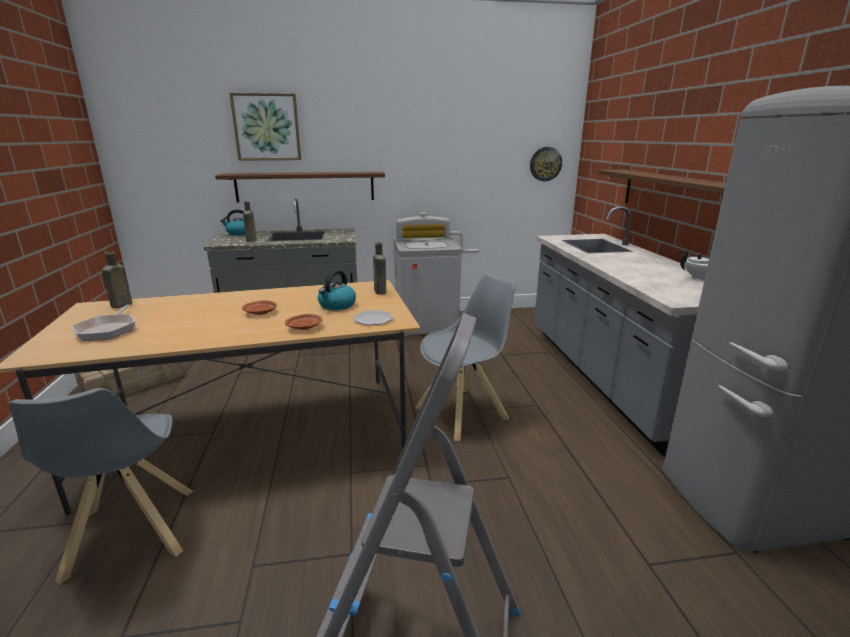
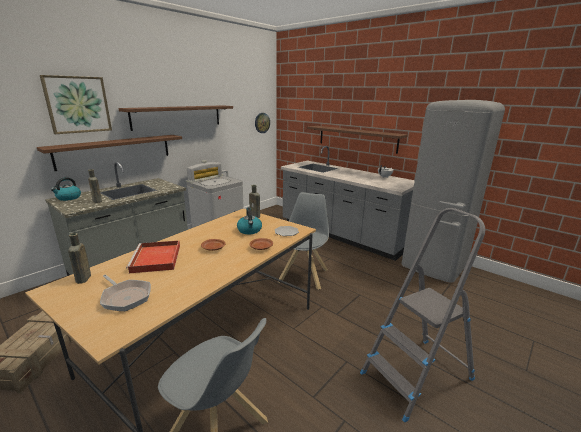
camera: 40 degrees left, 0 degrees up
(196, 306) = (156, 259): none -> red tray
(393, 147) = (178, 117): none -> brown shelf

